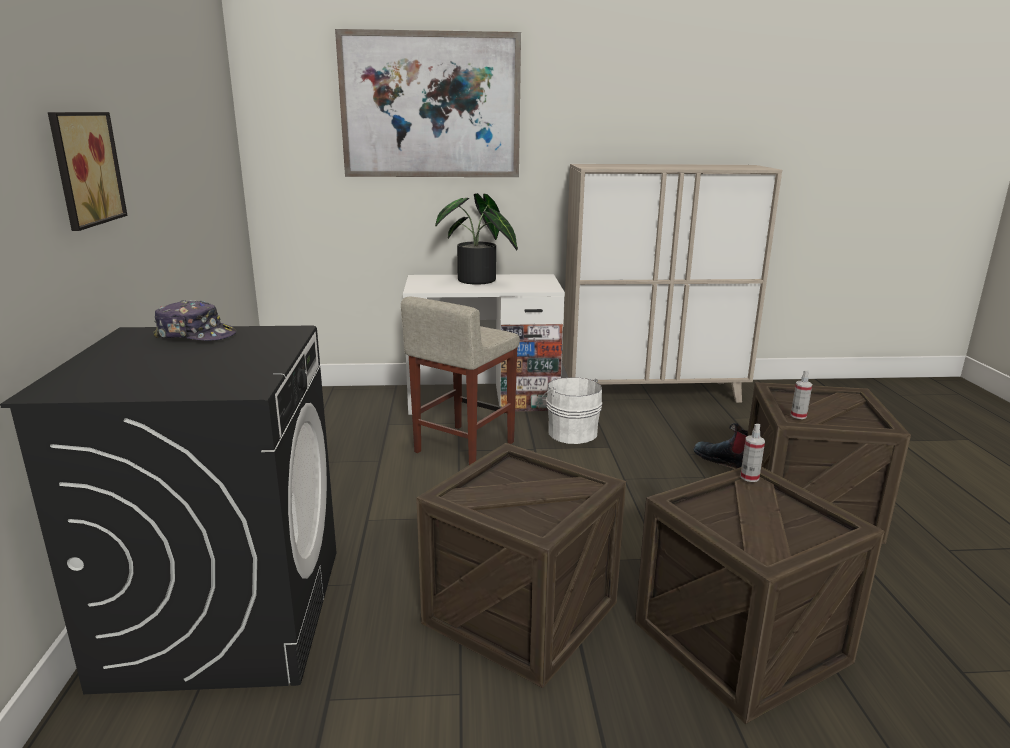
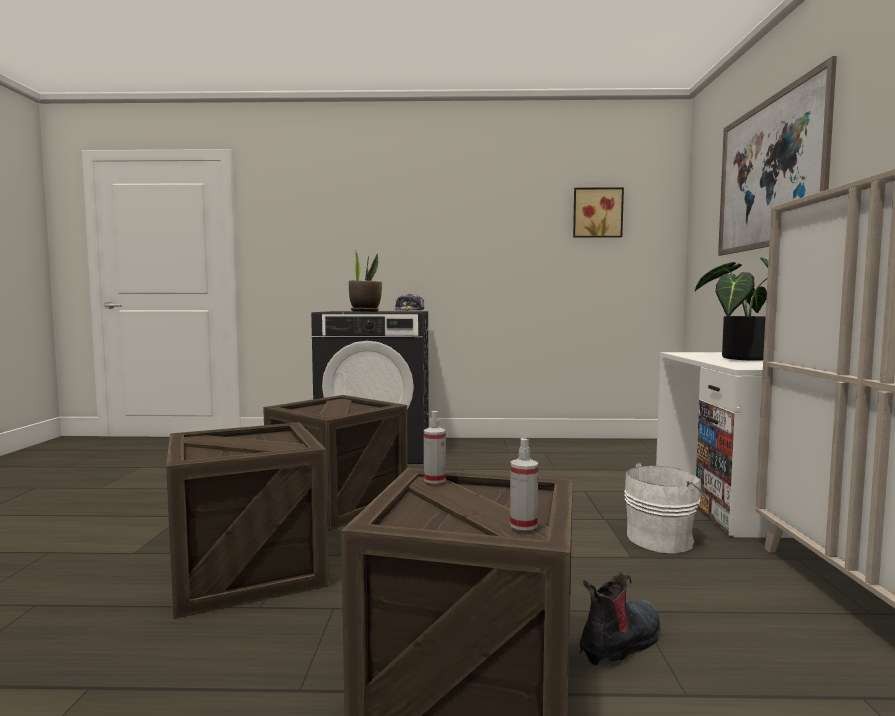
camera: 95 degrees right, 15 degrees down
(82, 168) = (435, 239): picture -> picture (597, 213)
(255, 359) = (365, 311): none -> potted plant
(463, 447) = (592, 492): beige stool -> none
(749, 477) = (299, 444): spray bottle -> spray bottle (523, 525)

